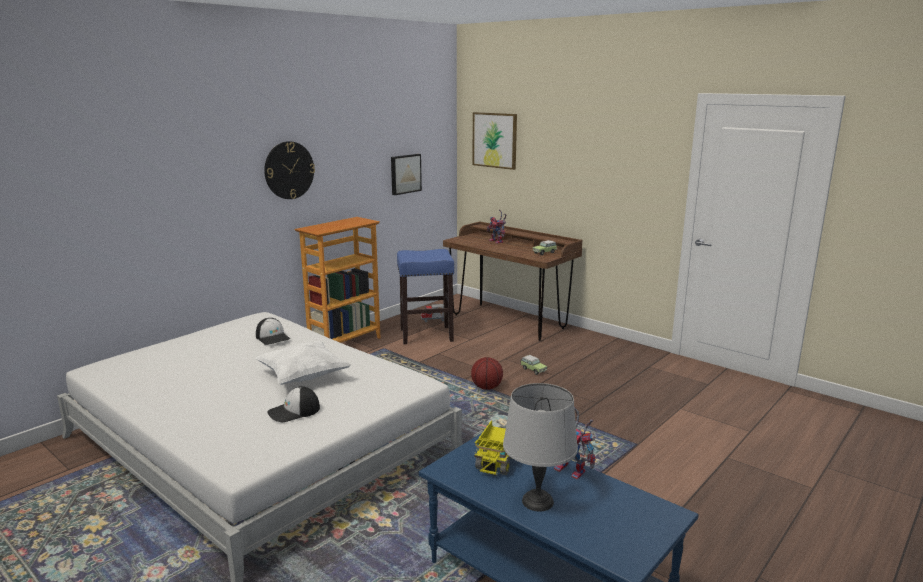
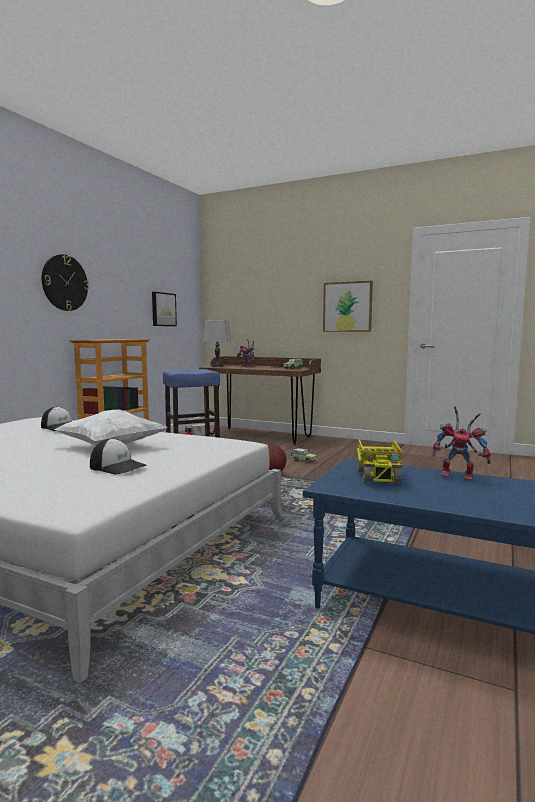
camera: 15 degrees left, 10 degrees down
(294, 411) = (118, 467): cap -> cap turned 105 degrees counterclockwise
(495, 140) = (237, 285): picture -> picture (347, 307)
(537, 502) = (456, 497): grey table lamp -> grey table lamp (217, 366)

